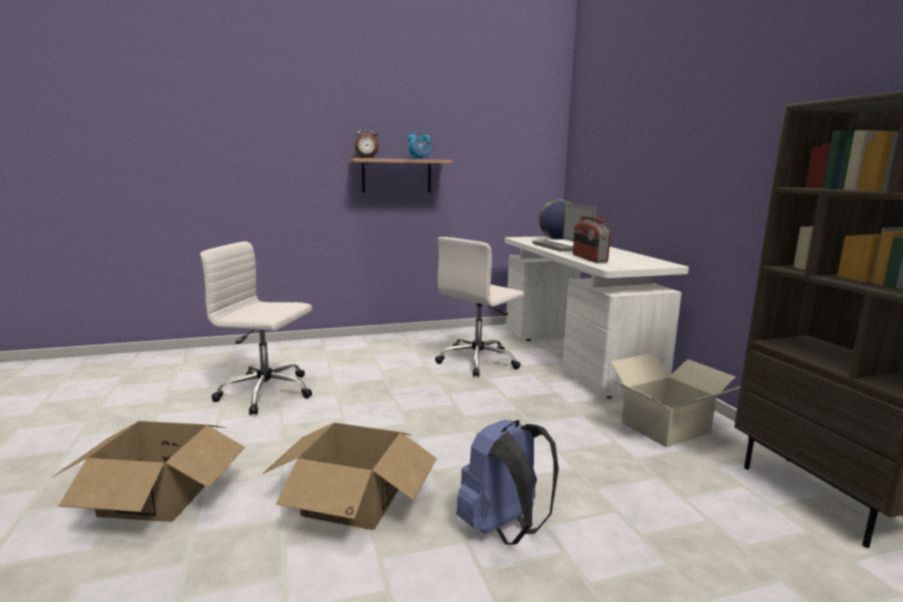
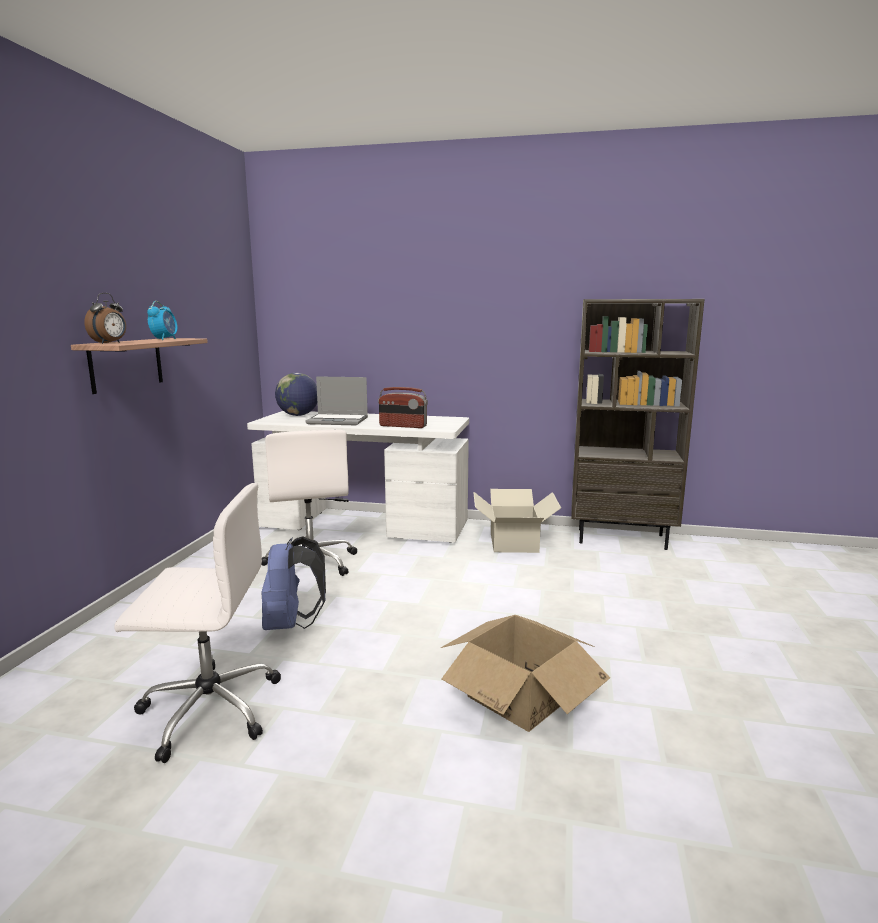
camera: 60 degrees left, 0 degrees up
(157, 495) = (414, 840): cardboard box -> none
(267, 393) = (208, 709): white office chair -> white office chair turned 135 degrees counterclockwise
(504, 529) = (602, 639): blue backpack -> blue backpack (291, 624)

